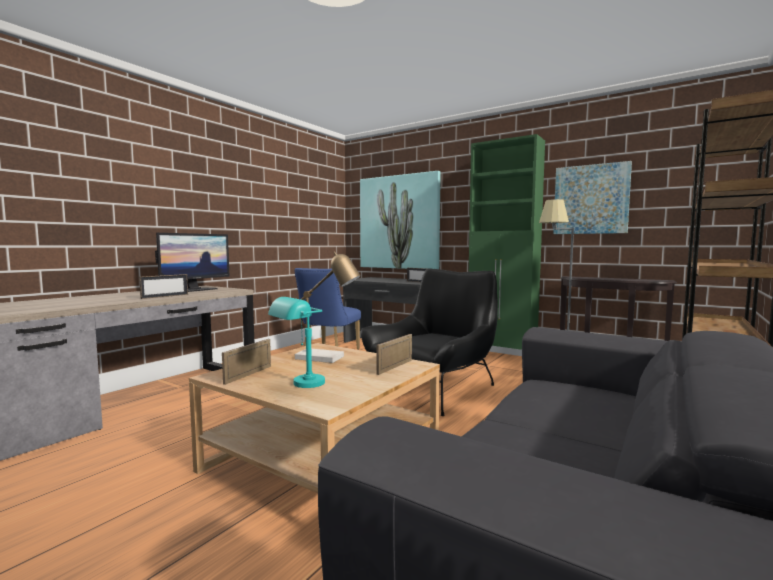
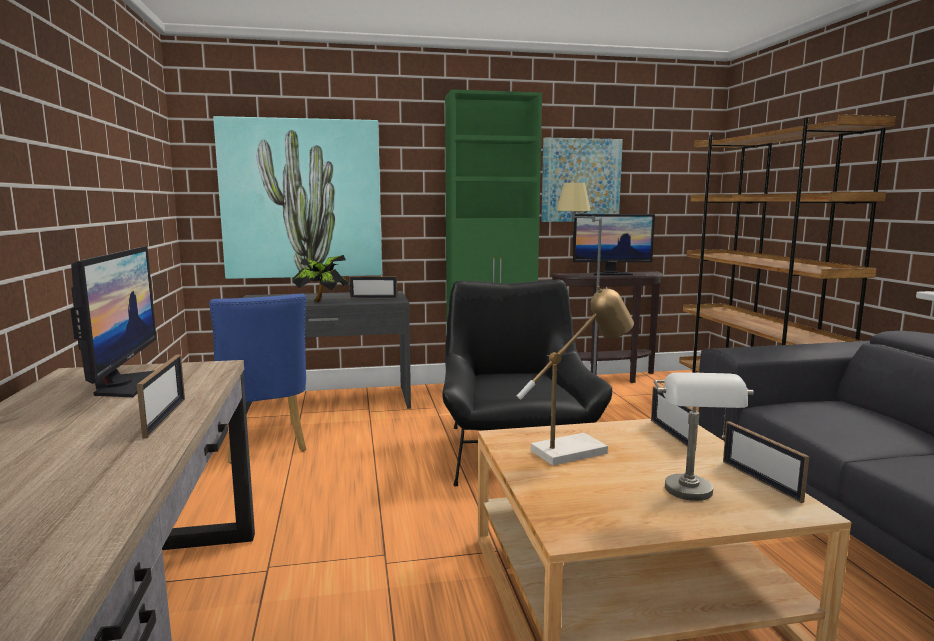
camera: 45 degrees left, 5 degrees up
(248, 374) = (597, 511): picture frame -> picture frame (760, 480)
(300, 385) = (694, 497): turquoise table lamp -> grey table lamp
(387, 281) = (322, 302): none -> potted plant
(611, 278) = (611, 274): none -> monitor

